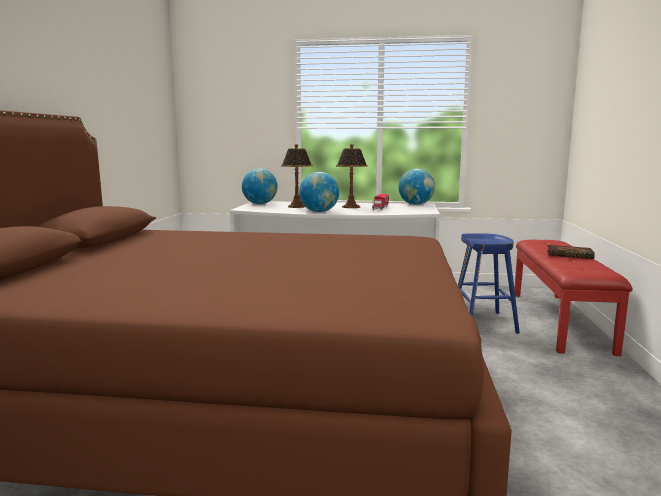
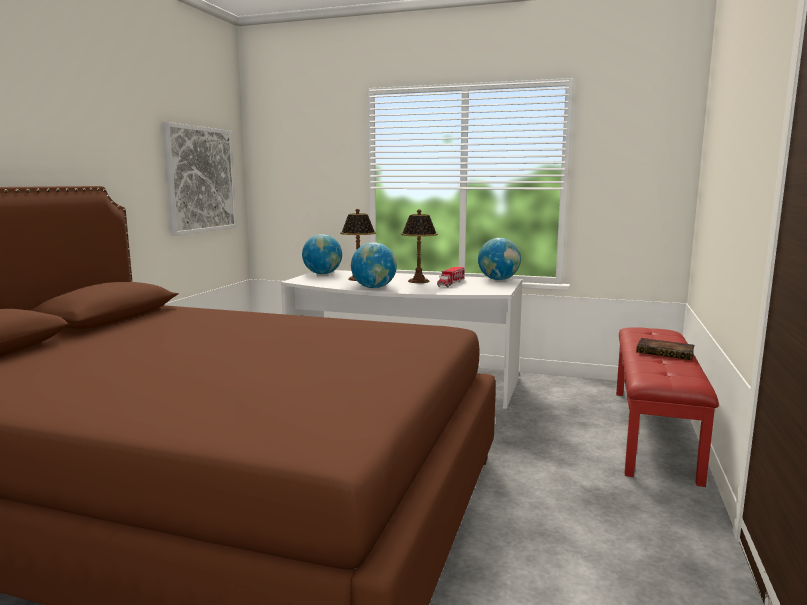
camera: 10 degrees right, 0 degrees up
(145, 118) = (201, 180): none -> picture
(483, 322) = (555, 428): blue stool -> none

